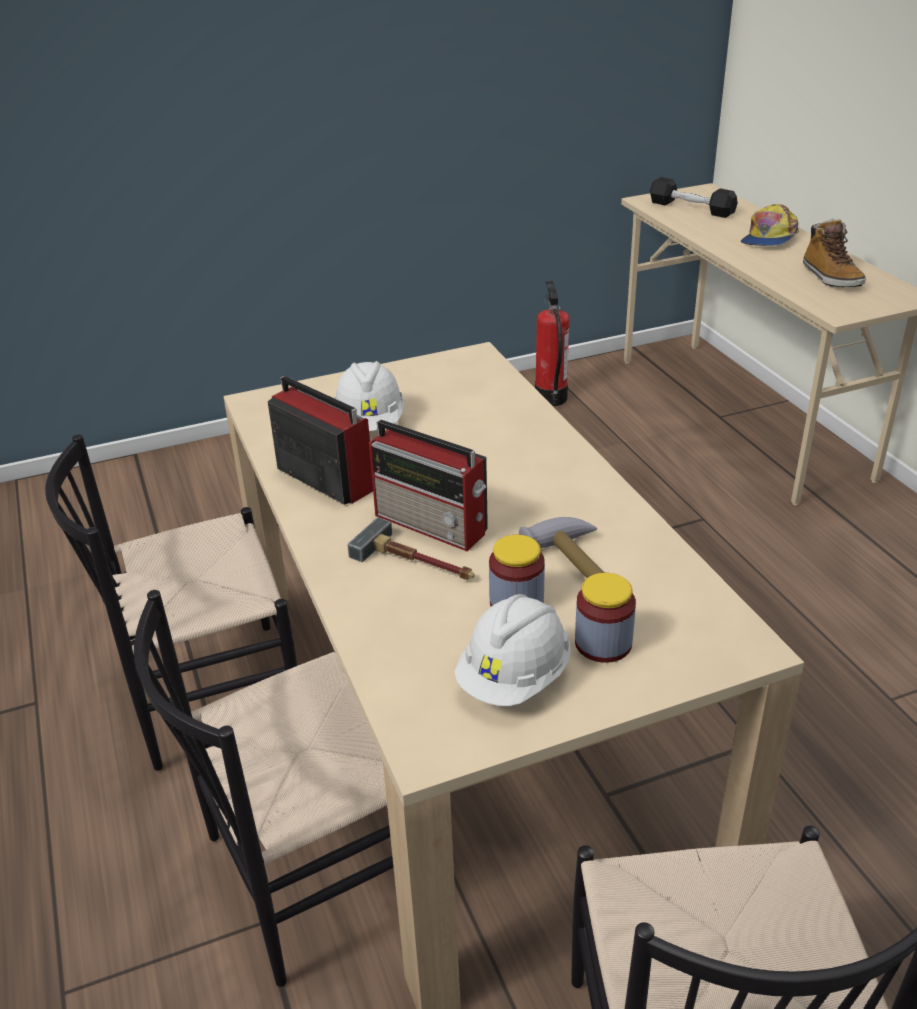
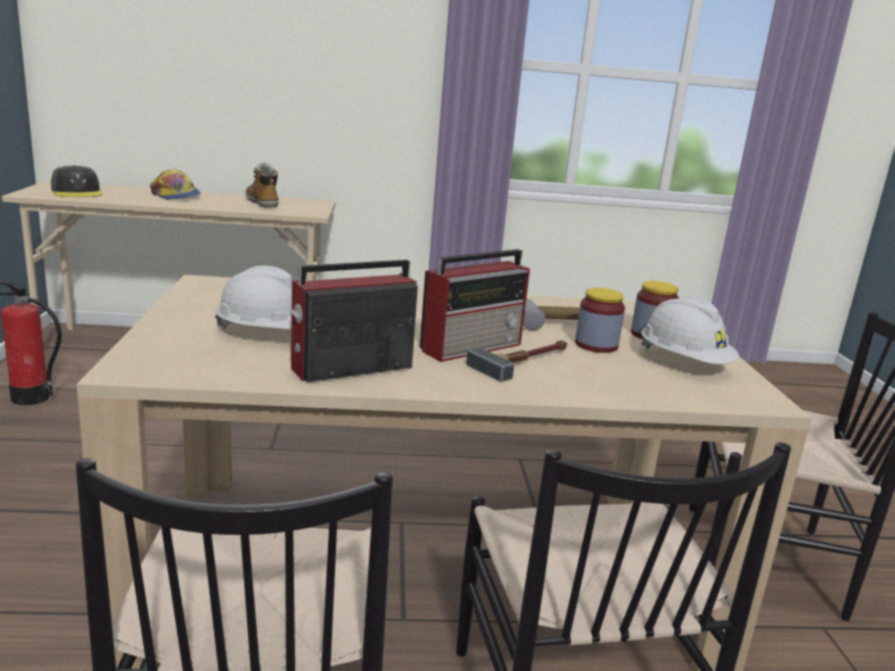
camera: 75 degrees left, 15 degrees down
(691, 208) = (77, 192): black dumbbell -> grey cap
(830, 277) = (262, 203): boot -> boot turned 120 degrees counterclockwise

